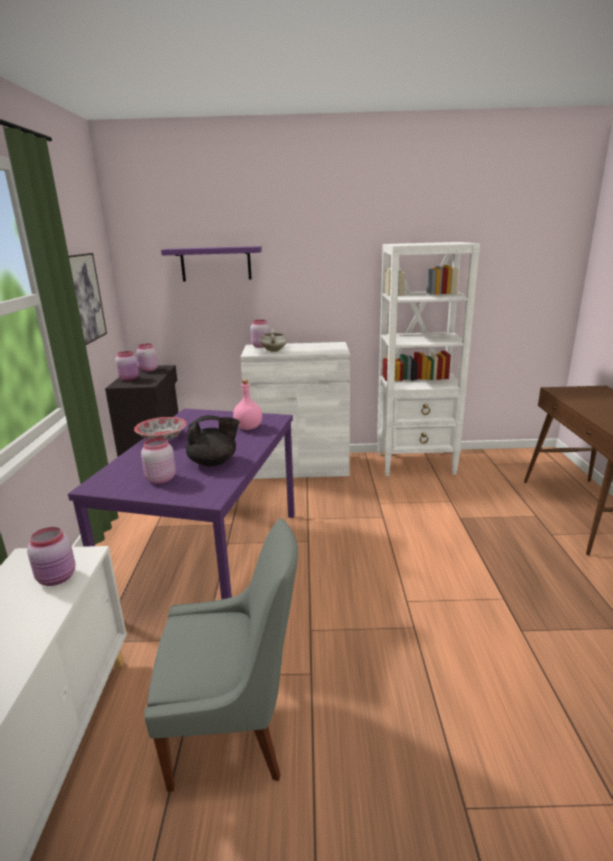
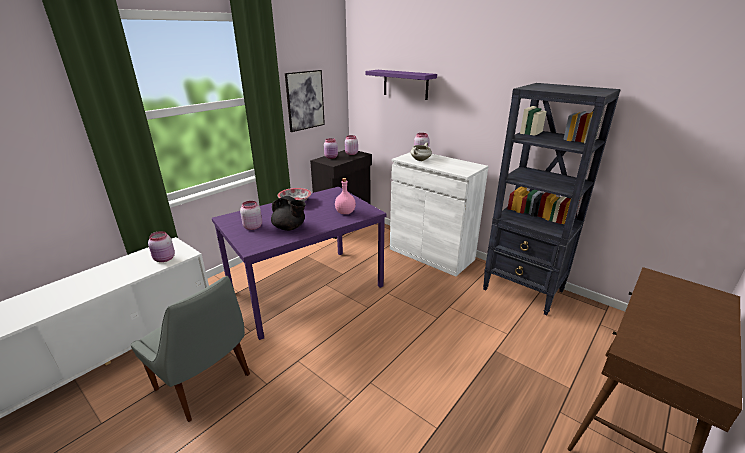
camera: 40 degrees right, 5 degrees up
(416, 463) = (523, 290): white bookcase -> black bookcase

